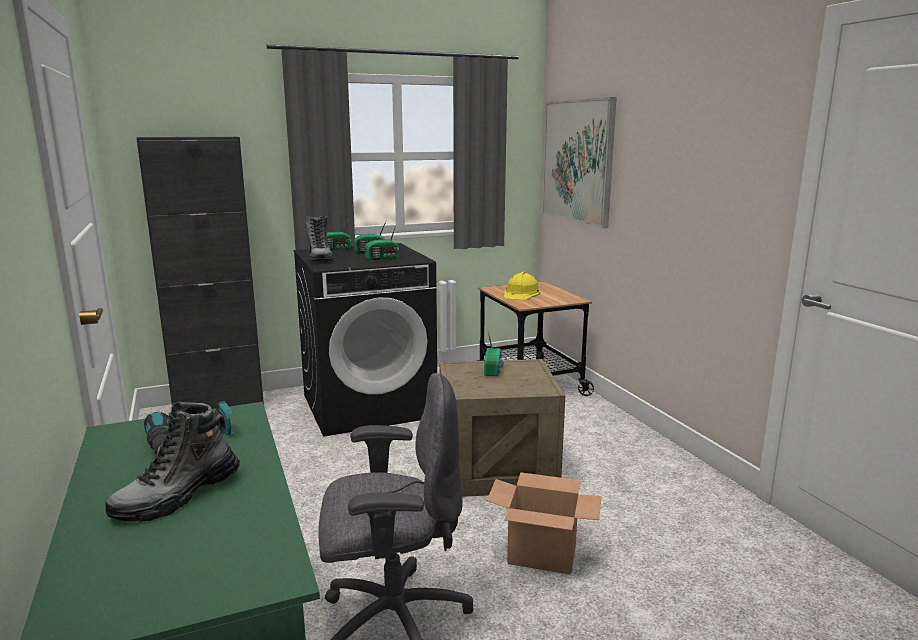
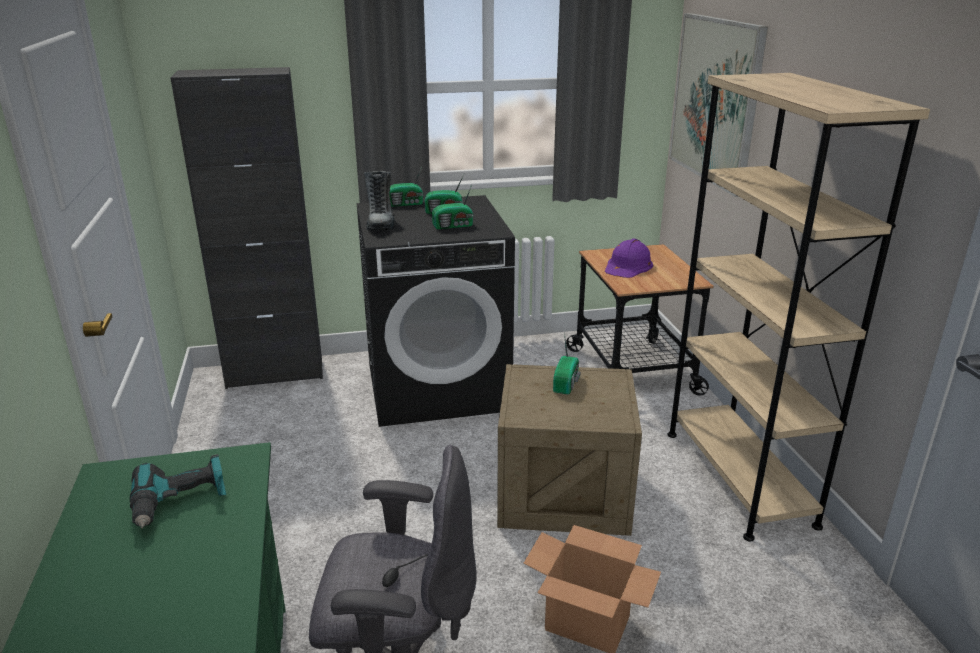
camera: 10 degrees right, 10 degrees up
(178, 496) = (145, 585): boot -> none
(521, 294) = (628, 266): yellow hard hat -> purple hard hat
(633, 445) = (738, 477): none -> beige bookcase

